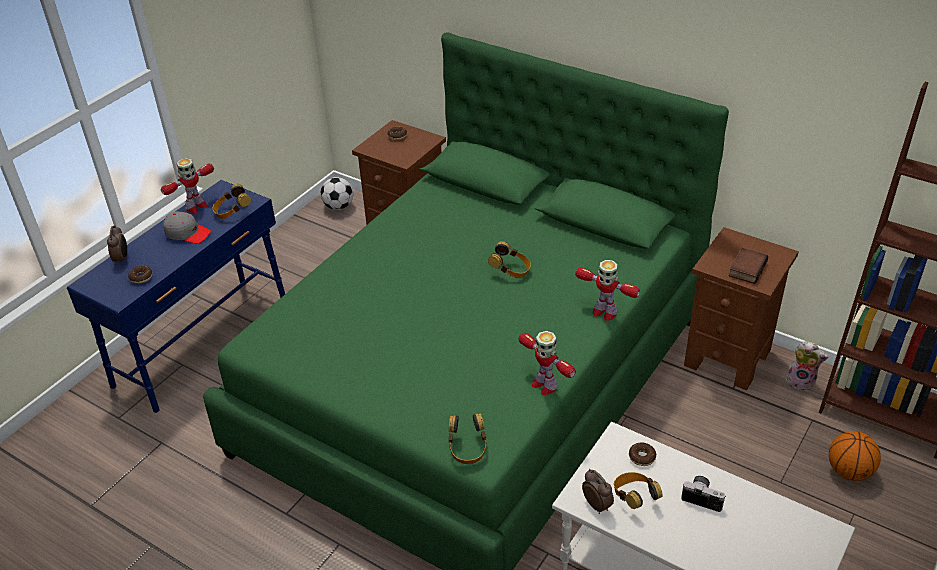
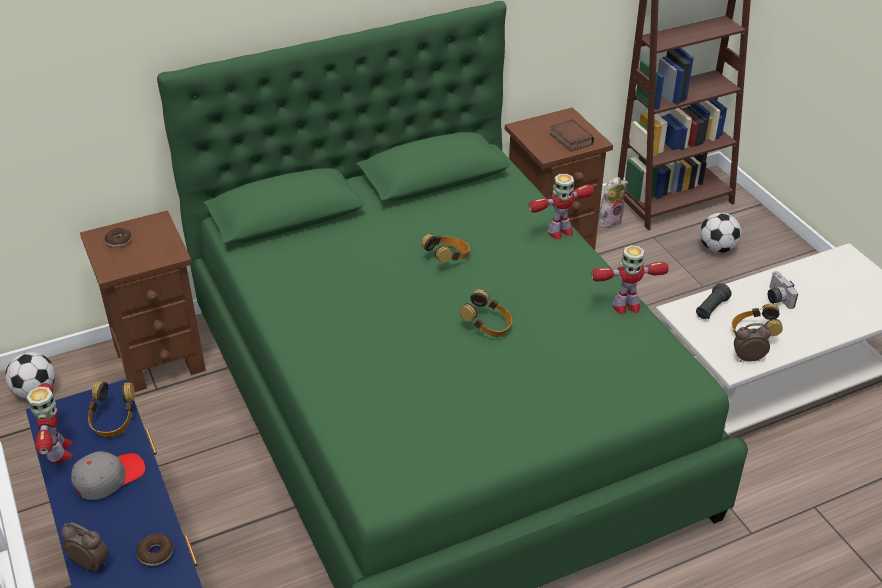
camera: 60 degrees left, 0 degrees up
(467, 449) = (674, 387): headphones -> headphones (487, 326)
(642, 457) = (711, 309): donut -> black flashlight
(703, 497) = (776, 298): camera -> camera turned 75 degrees counterclockwise
(849, 471) = (717, 248): basketball -> football

